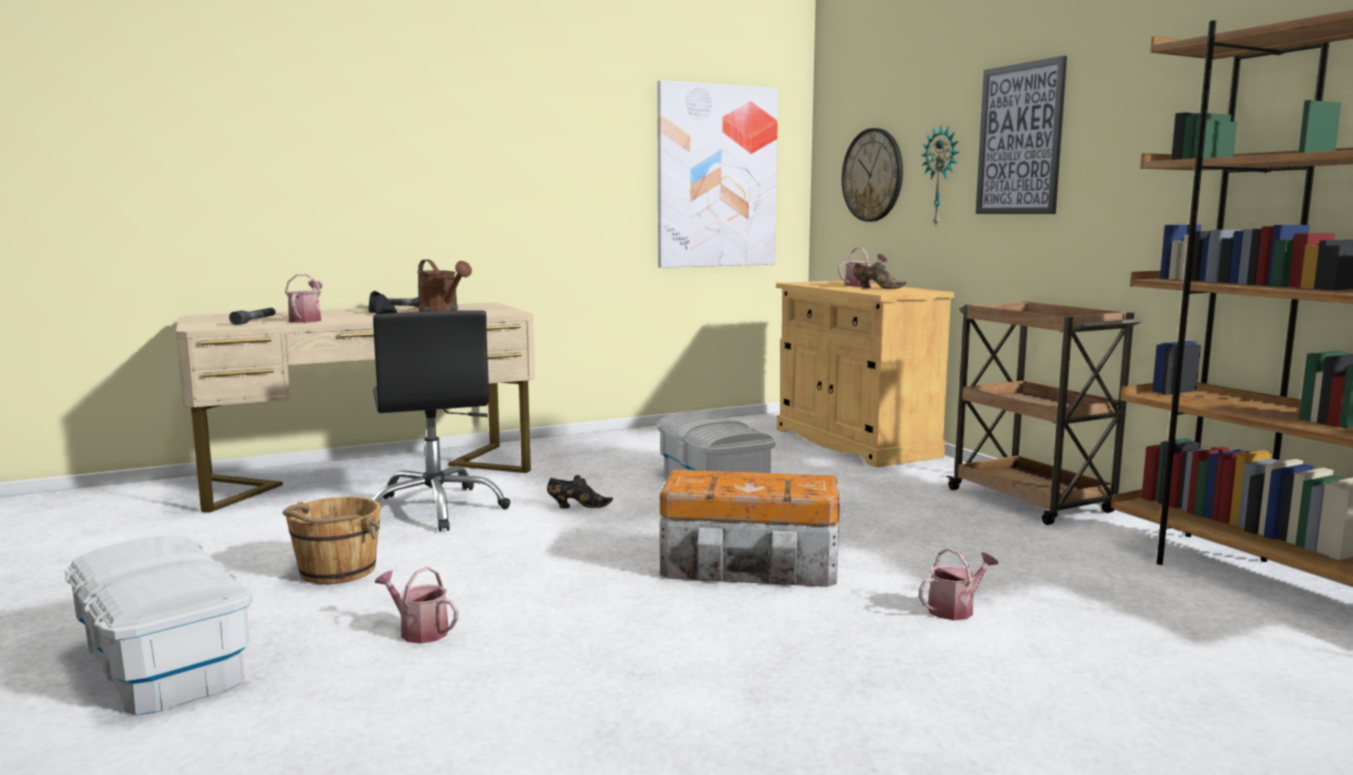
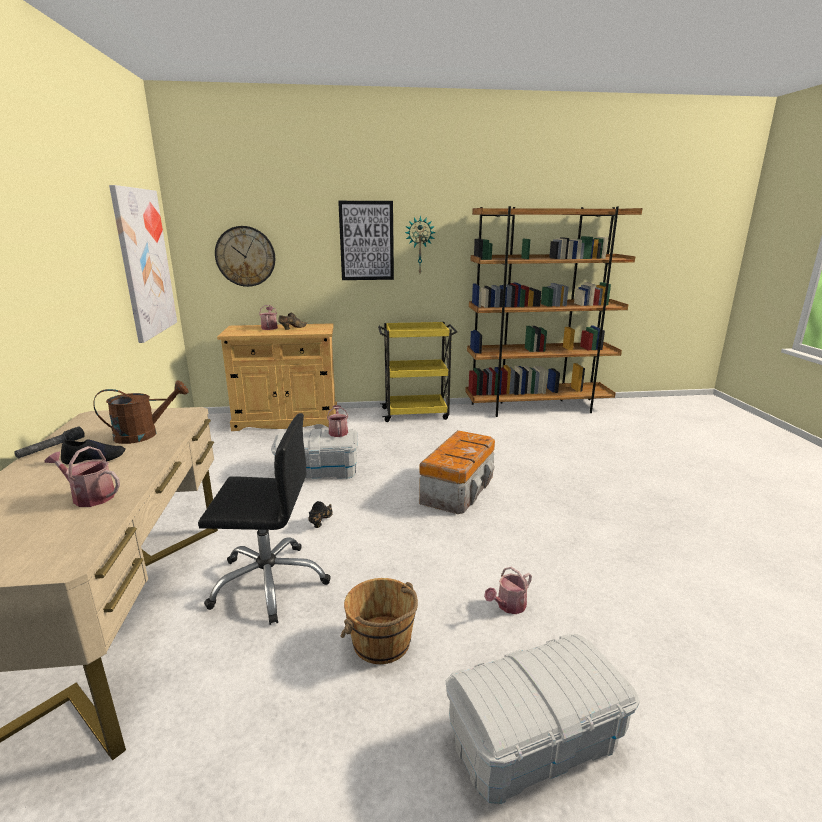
camera: 70 degrees left, 10 degrees up
(254, 321) = (44, 528): grey flashlight -> none
(941, 176) = (310, 259): wall clock -> wall clock (419, 245)
(955, 609) = (525, 460): watering can -> watering can (338, 432)
(1032, 502) = (416, 413): brown cart -> yellow cart

